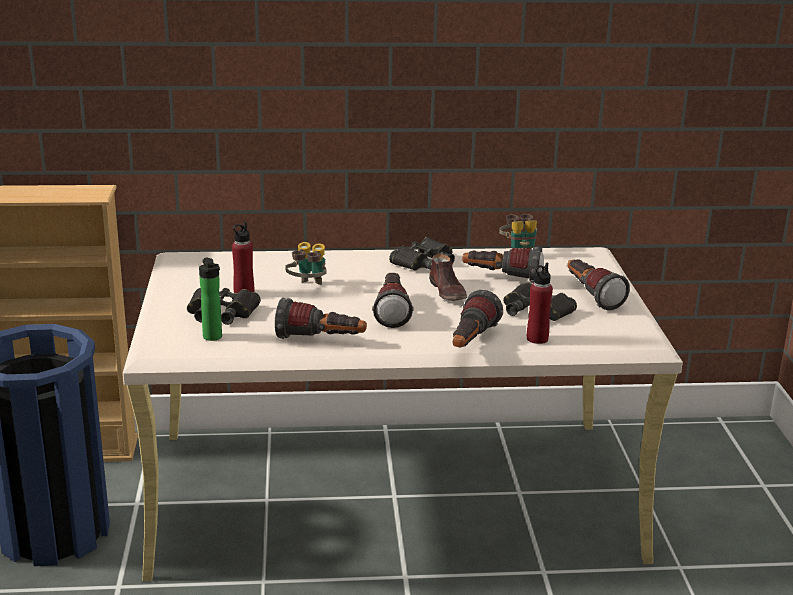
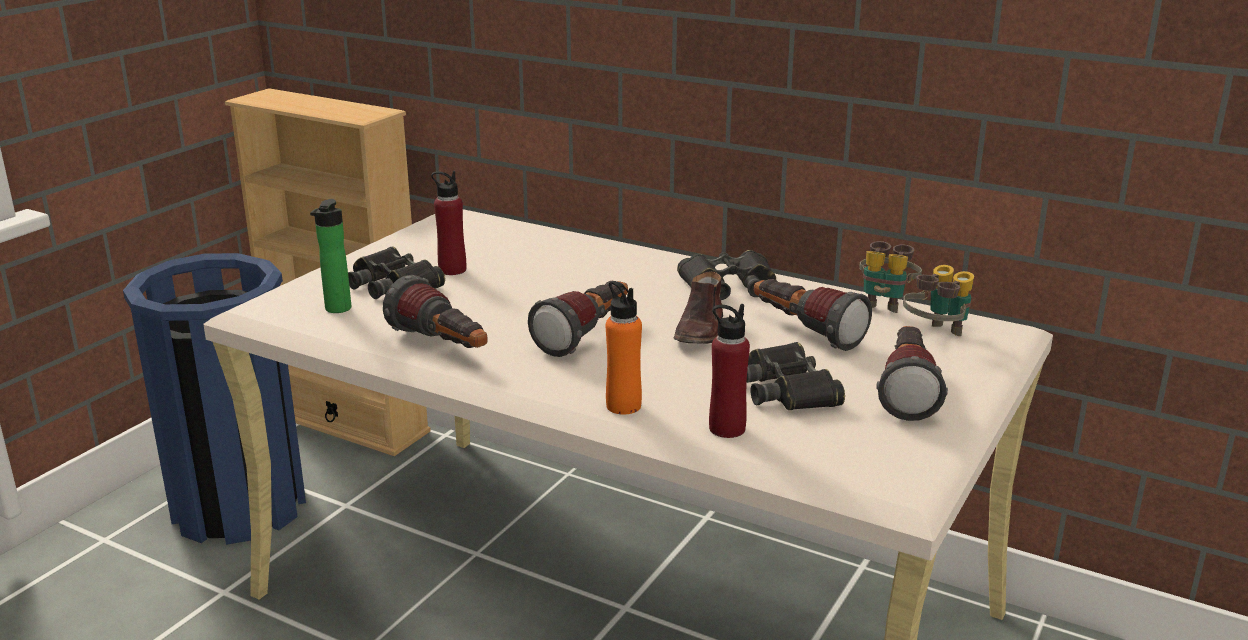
camera: 35 degrees right, 0 degrees up
(308, 287) = (535, 280): binoculars -> binoculars (936, 335)
(470, 343) = (623, 405): flashlight -> orange bottle

